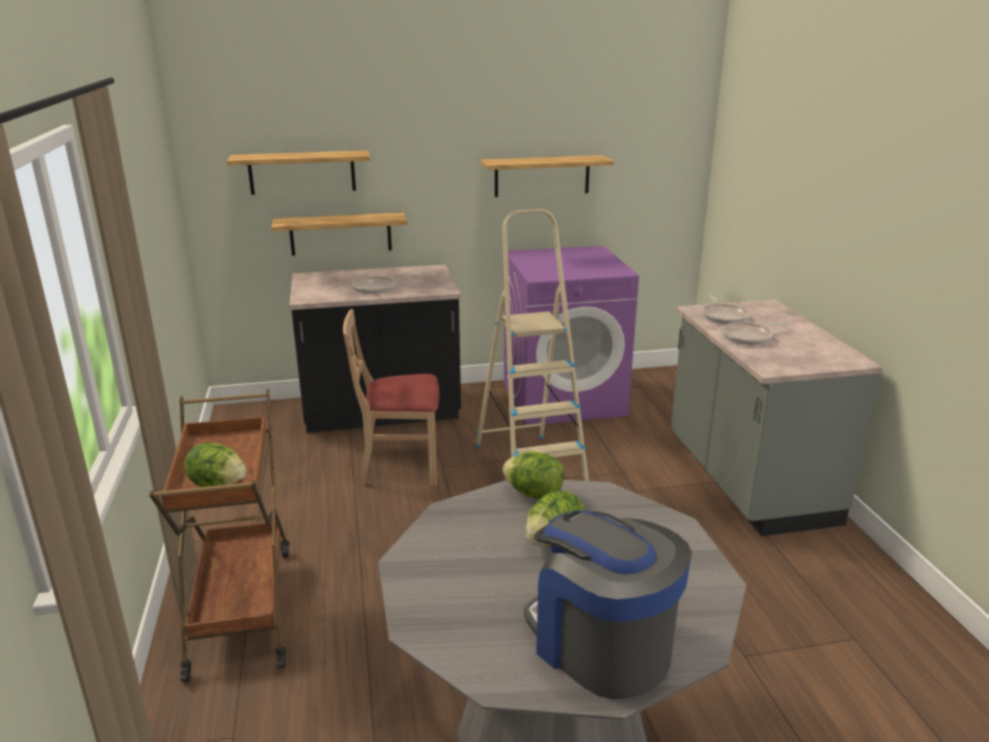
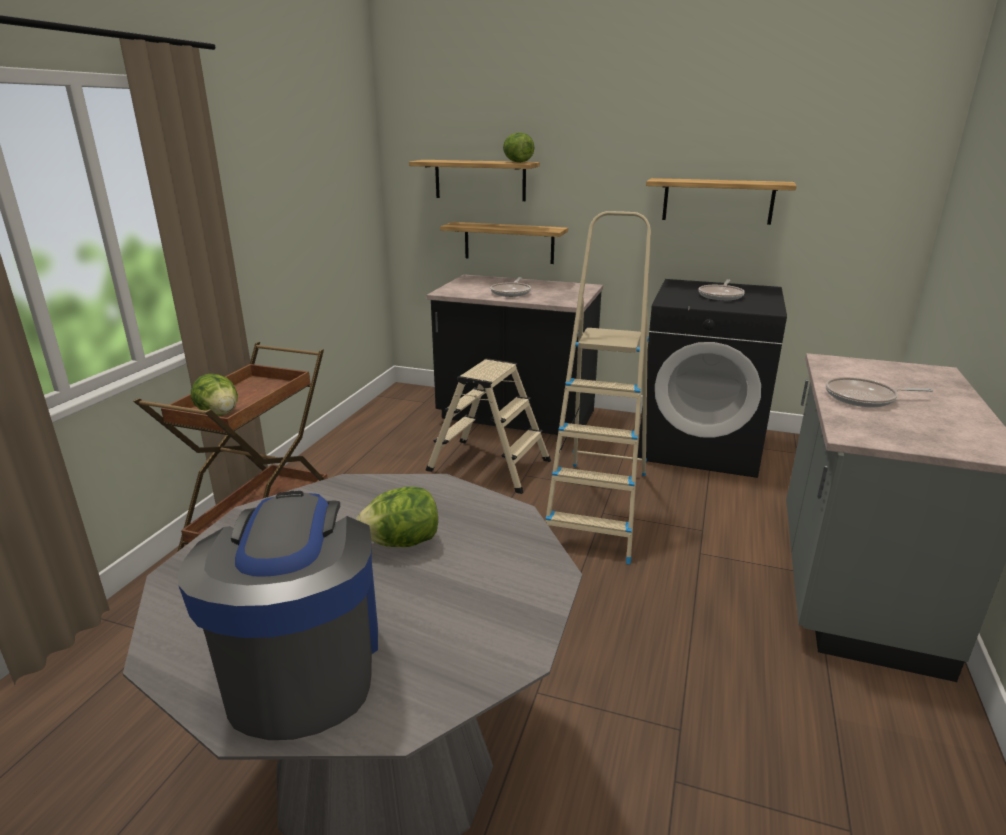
camera: 30 degrees right, 0 degrees up
(400, 467) = (489, 465): beige chair -> beige step ladder
(534, 494) = (442, 494): lettuce -> lettuce (517, 162)
(564, 398) = (700, 445): purple washing machine -> black washing machine
(723, 316) = (856, 372): frying pan -> frying pan (721, 295)

